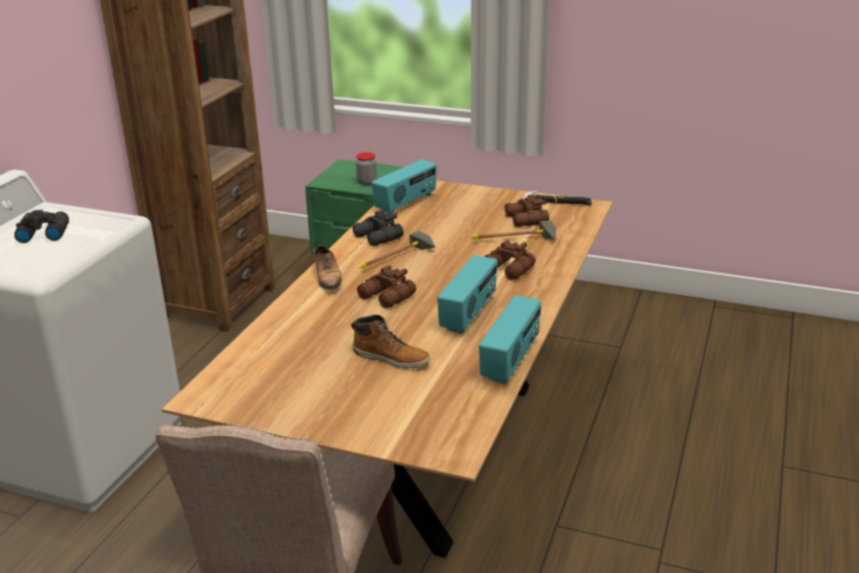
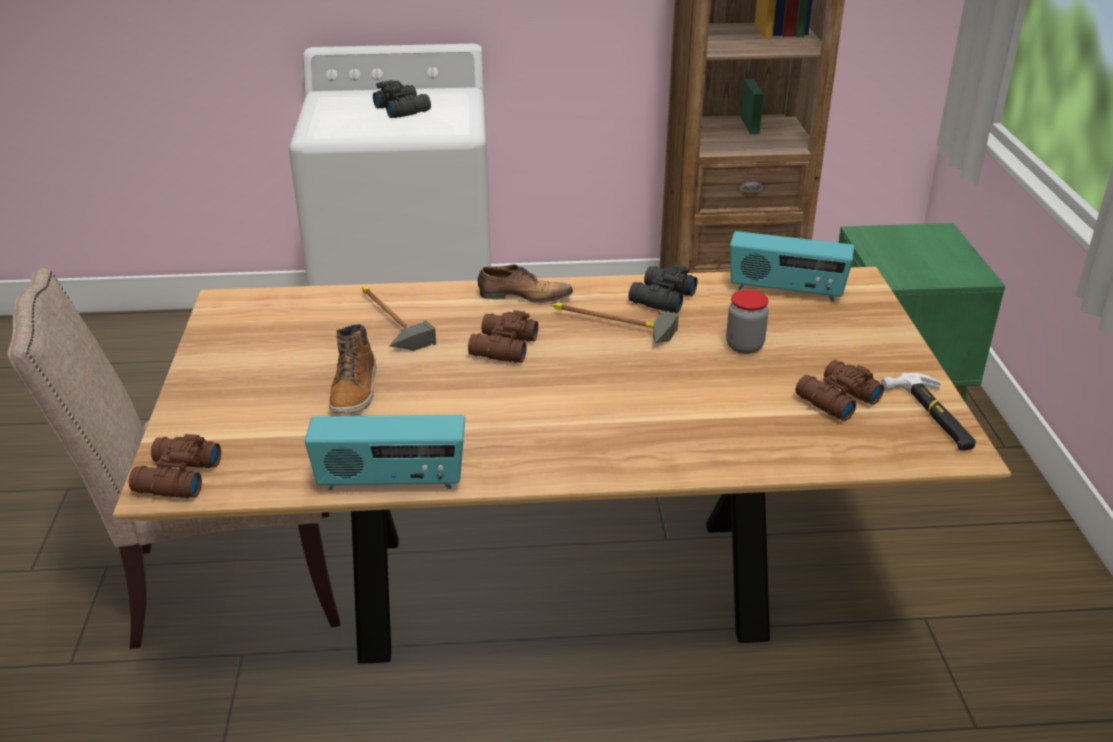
camera: 65 degrees right, 5 degrees up
(327, 278) = (523, 296): shoe -> shoe turned 135 degrees counterclockwise
(367, 182) = (904, 262): jar -> jar (744, 346)
(469, 314) = (497, 419): radio -> none
(507, 270) = (649, 421): brown binoculars -> brown binoculars (175, 478)
(512, 241) = (749, 404): hammer -> hammer (384, 322)

